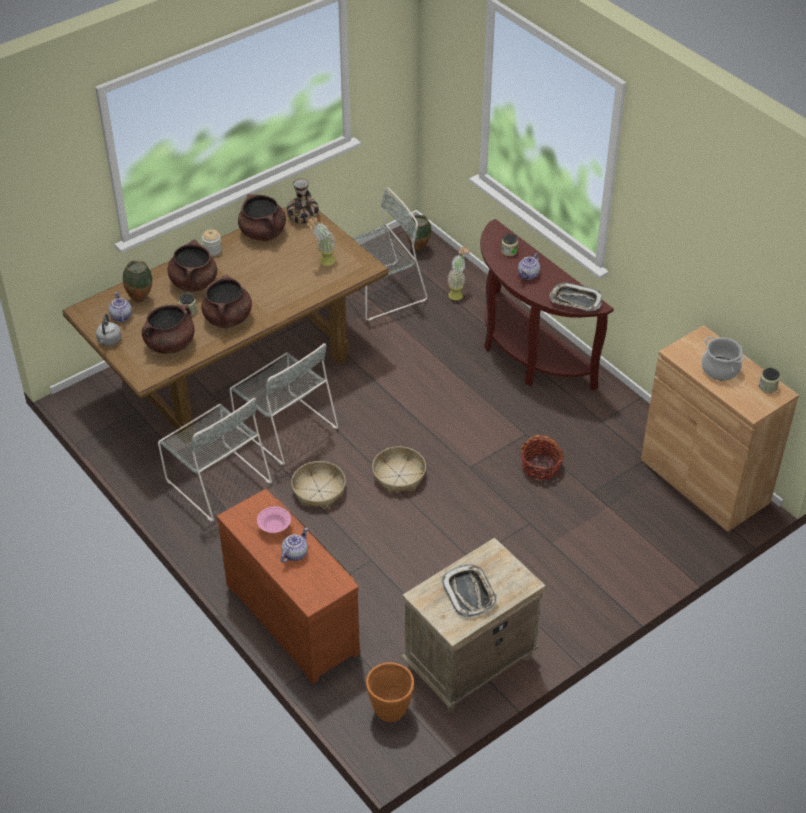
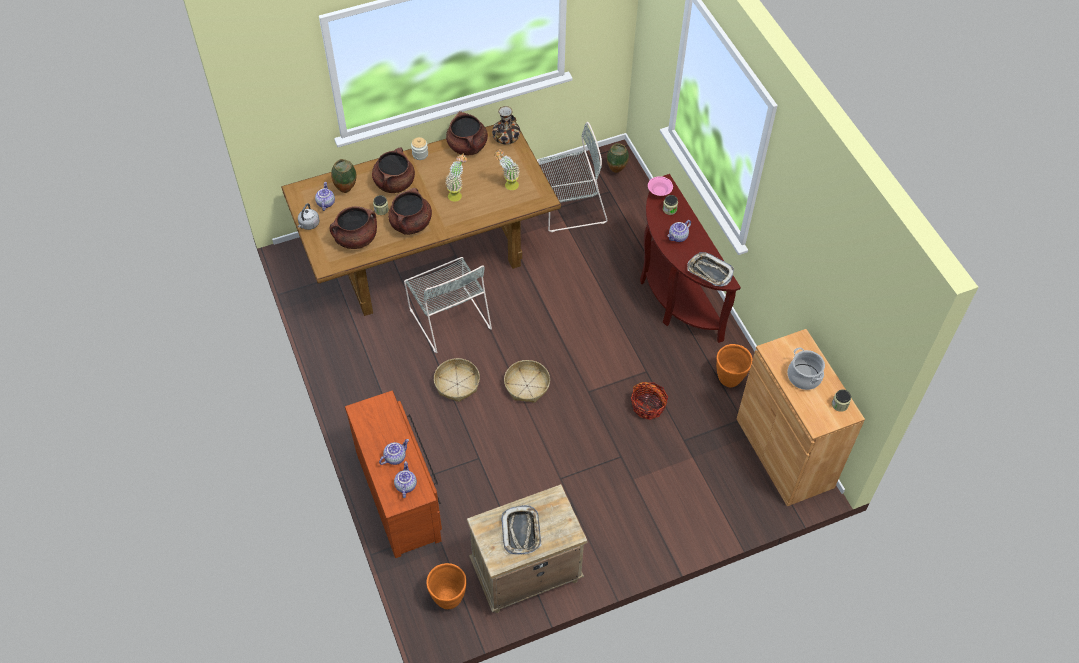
camera: 15 degrees right, 10 degrees up
(216, 479) = (378, 354): grey chair -> none
(274, 527) = (387, 429): pink bowl -> pink bowl (659, 192)
(317, 579) = (405, 485): none -> teapot
(457, 293) = (635, 221): potted plant -> potted plant (457, 194)
(618, 423) = (729, 379): none -> orange planter

